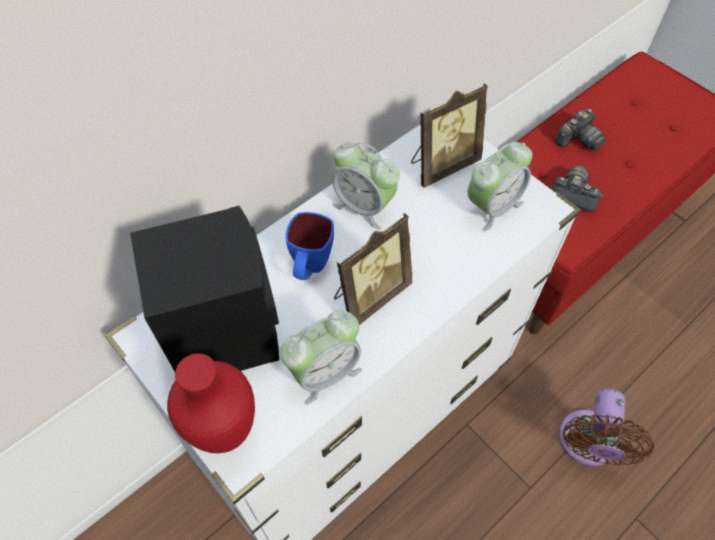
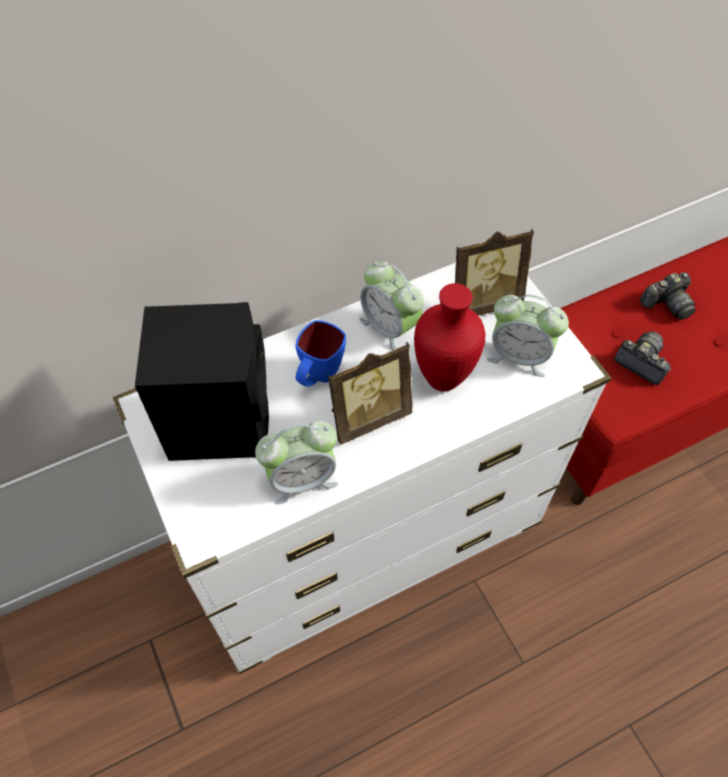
camera: 15 degrees right, 0 degrees up
(226, 431) = (196, 510): red vase -> red vase (443, 377)
(492, 207) = (519, 355): alarm clock -> alarm clock turned 45 degrees clockwise
(586, 444) = (598, 634): brown fan -> none

